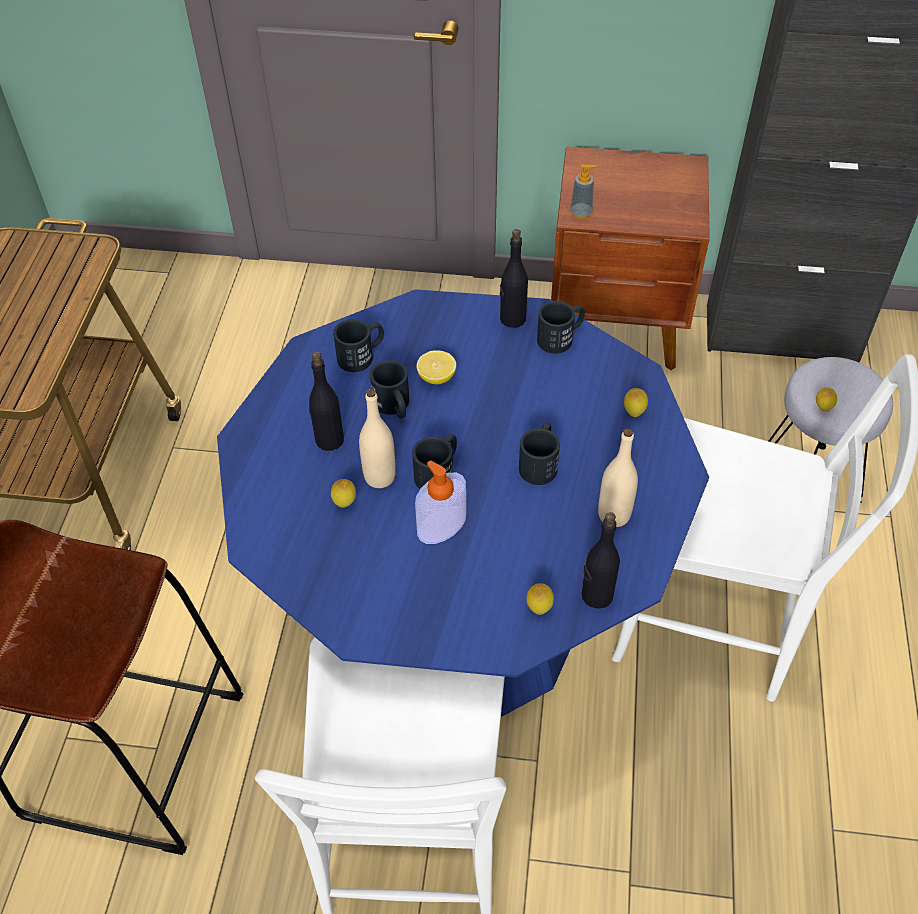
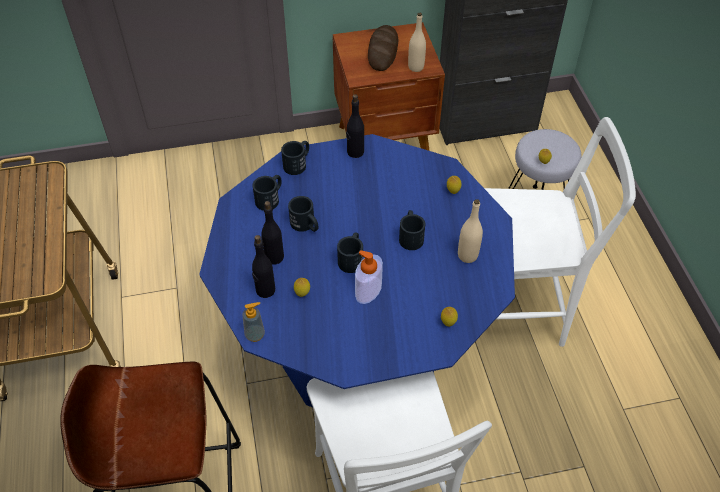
camera: 20 degrees left, 0 degrees up
(379, 477) = (316, 271): beige bottle -> beige bottle (416, 67)
(436, 377) = (324, 200): lemon -> none
(561, 337) = (390, 156): black mug -> black mug (298, 163)
(581, 213) = (360, 75): soap dispenser -> soap dispenser (255, 335)
(596, 595) = (478, 305): black bottle -> black bottle (265, 290)
(629, 185) = (383, 51): none -> bread

